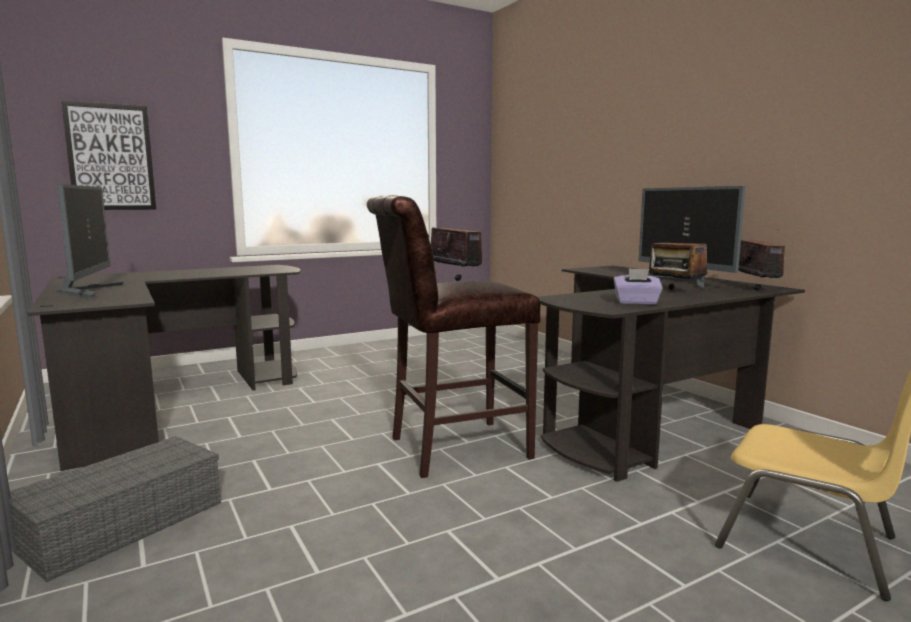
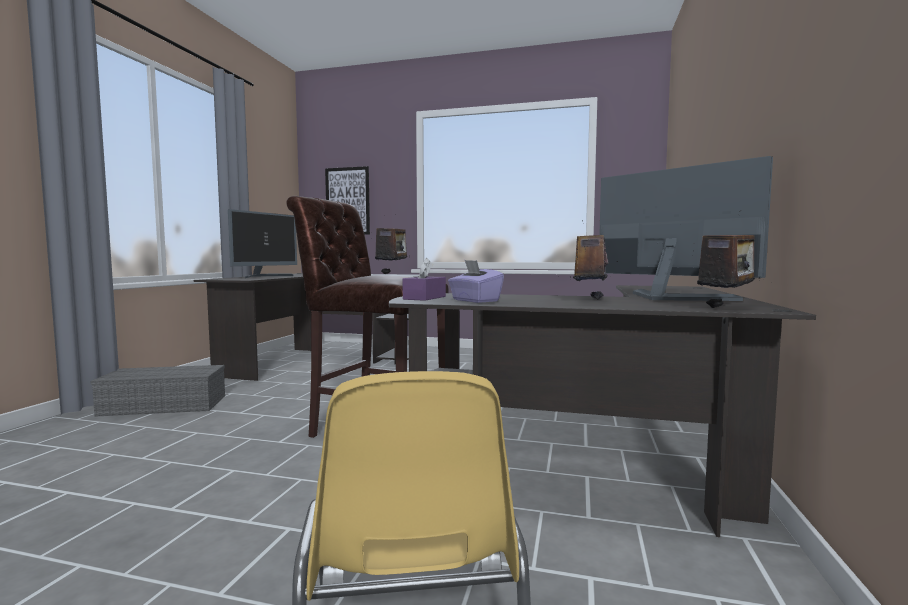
camera: 45 degrees right, 5 degrees down
(588, 304) = (424, 298): none -> purple tissue box
(685, 282) = (668, 298): monitor -> monitor turned 120 degrees clockwise

